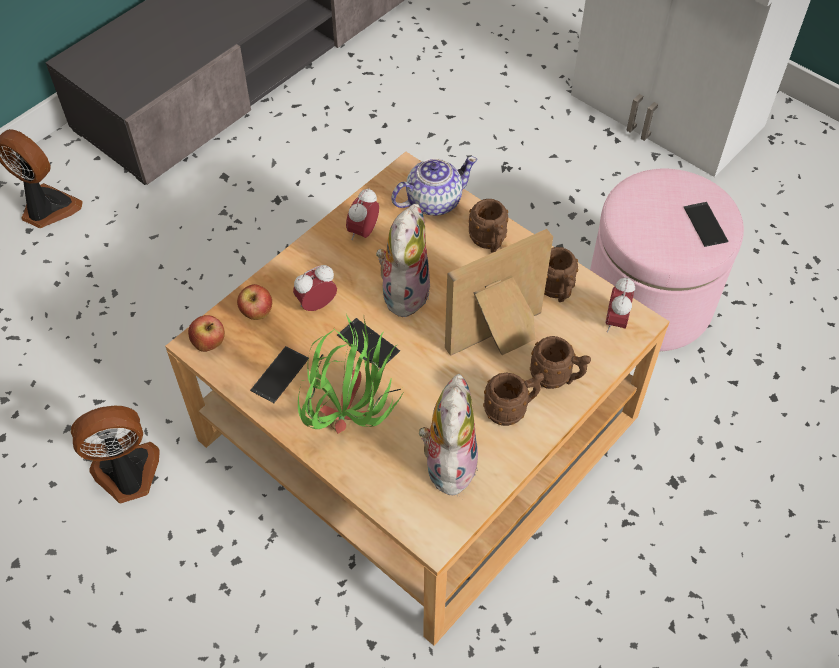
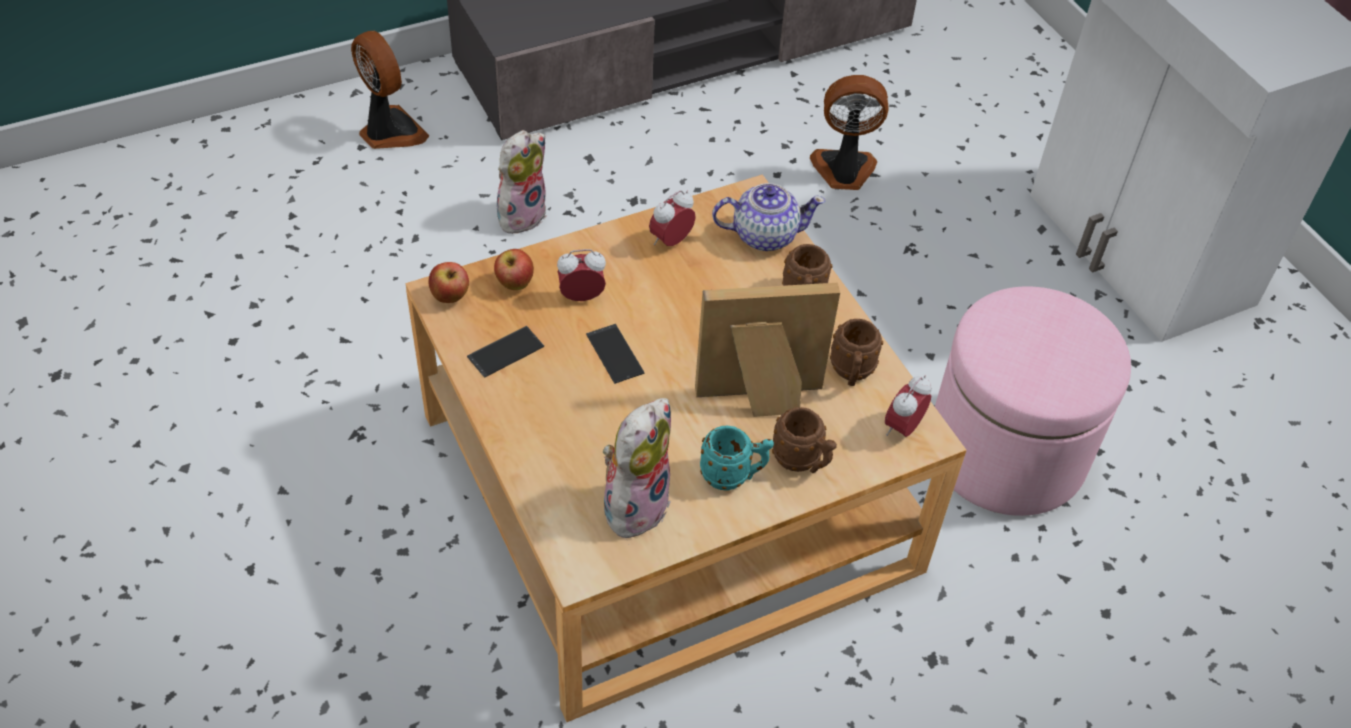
camera: 20 degrees right, 5 degrees down
(128, 475) = (337, 424): fan -> fan (843, 171)
(354, 418) = (559, 423): potted plant -> none
(403, 291) = (681, 314): plush toy -> plush toy (521, 214)
(511, 409) = (733, 476): brown mug -> turquoise mug
(705, 224) = (1077, 367): phone -> none

